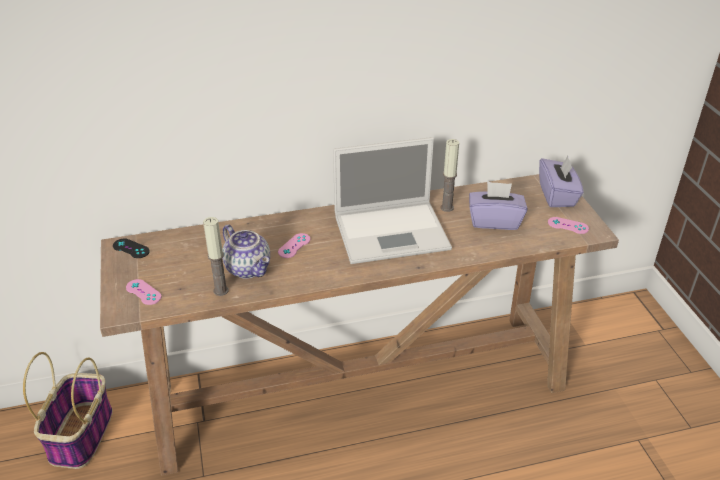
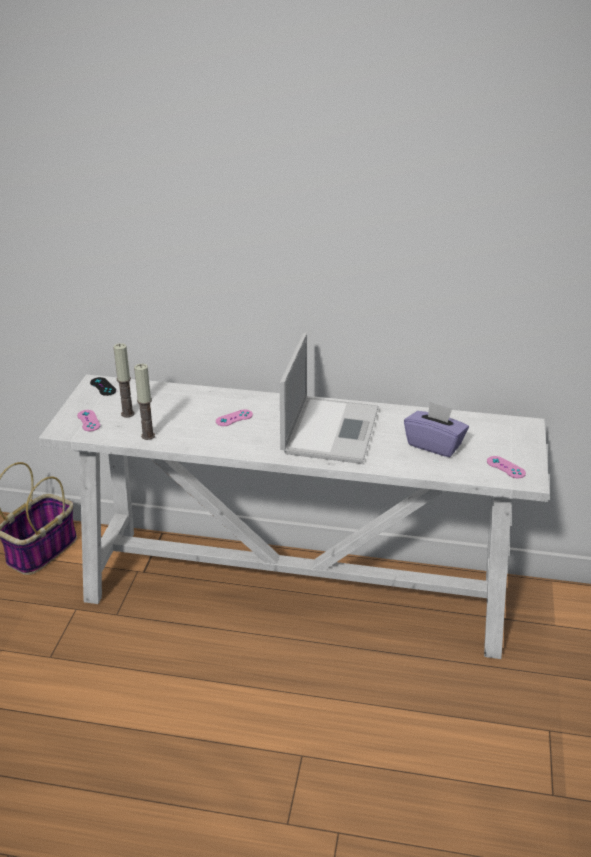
camera: 25 degrees right, 5 degrees down
(249, 268) = (183, 425): teapot -> none
(362, 388) = (298, 591): brown console table -> white console table
(393, 231) = (330, 429): laptop -> laptop turned 90 degrees counterclockwise
(447, 207) = (398, 422): candle -> candle (127, 414)
(557, 195) = (519, 439): purple tissue box -> none

